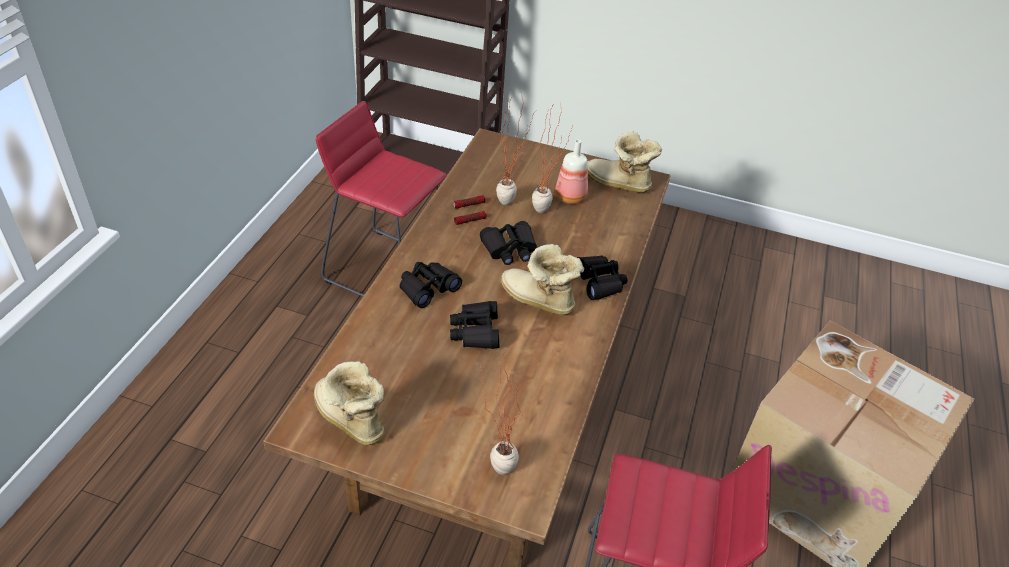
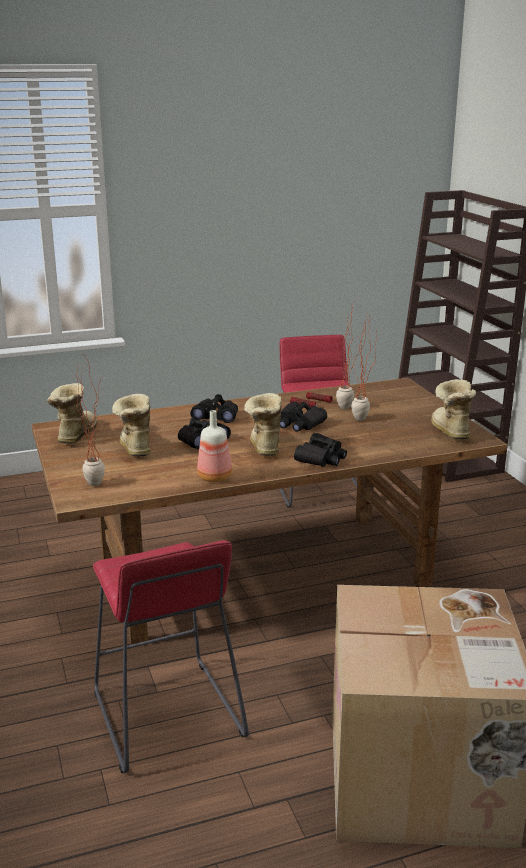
camera: 55 degrees right, 20 degrees down
(441, 390) = (134, 448): none -> boot
(569, 196) = (396, 422): bottle -> bottle (215, 477)

